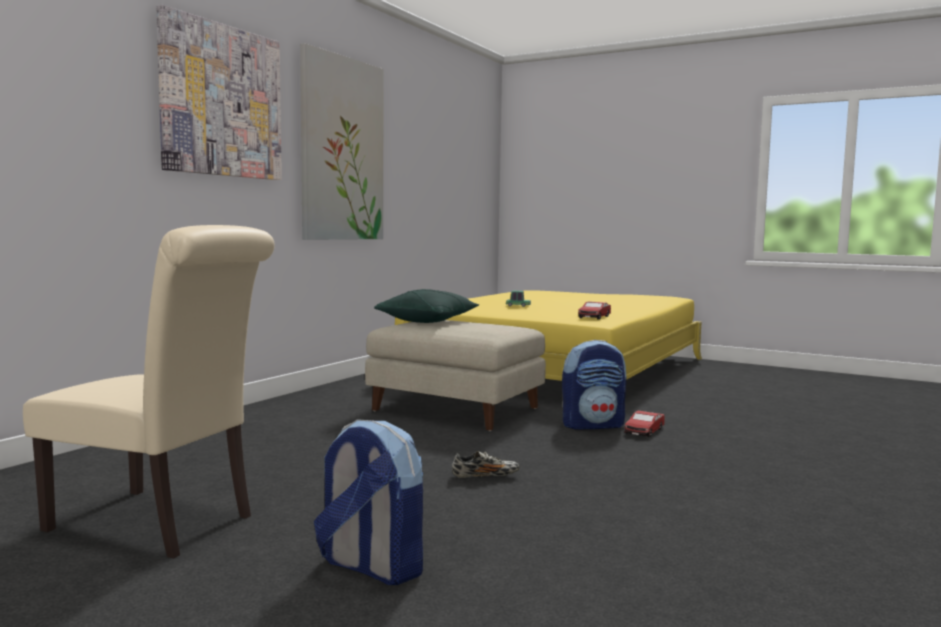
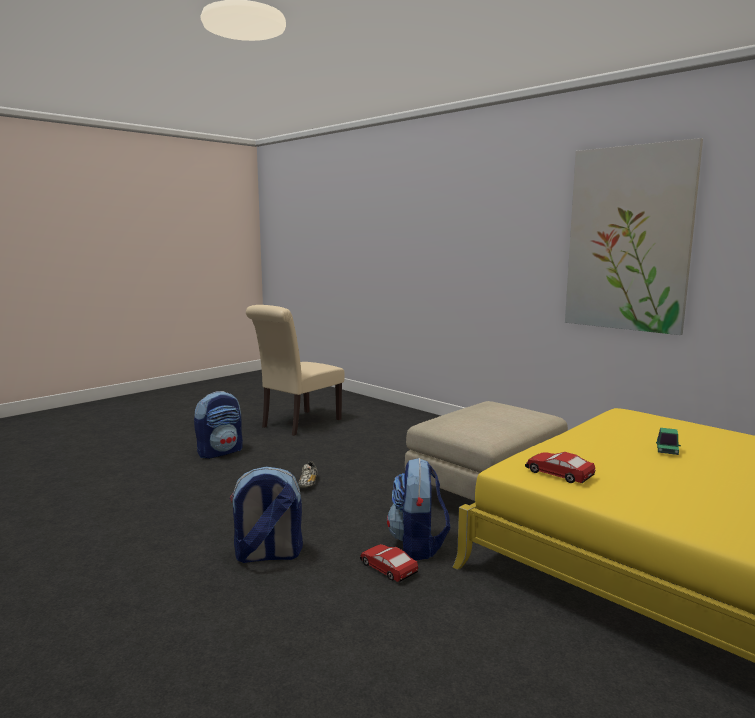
camera: 105 degrees right, 5 degrees up
(221, 101) = (500, 218): picture -> none
(428, 321) = (515, 410): green pillow -> none
(685, 469) = (267, 555): none -> backpack

